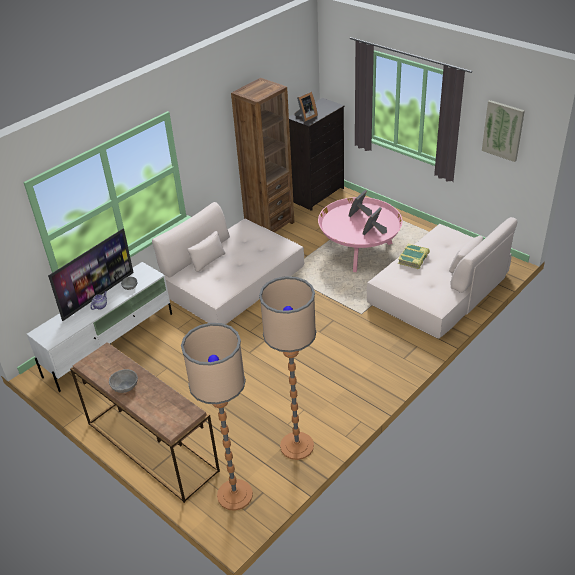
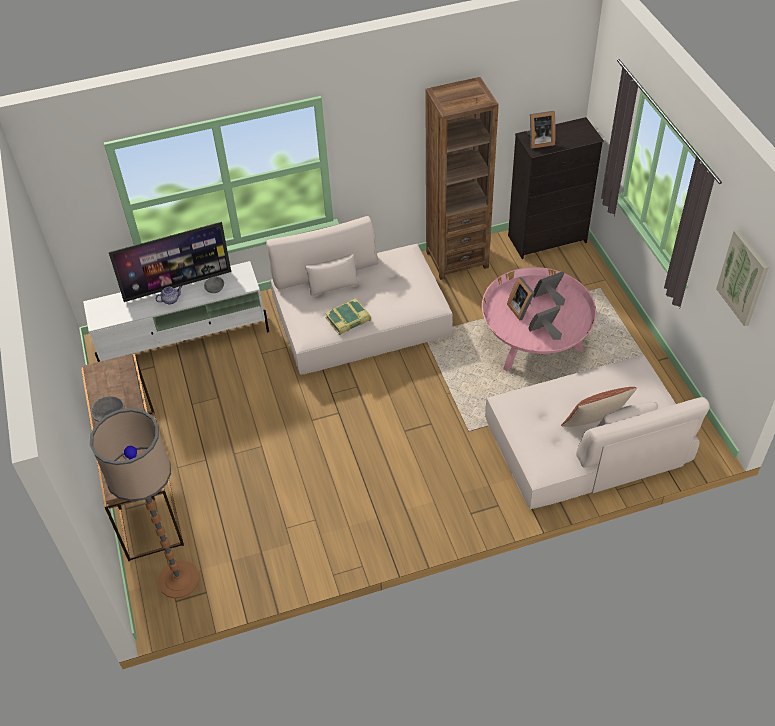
camera: 30 degrees right, 10 degrees up
(297, 446) = (276, 558): floor lamp -> none
(348, 225) = (521, 308): none -> picture frame
(413, 259) = (565, 392): book -> book (348, 320)
(447, 268) = (594, 424): none -> pillow

